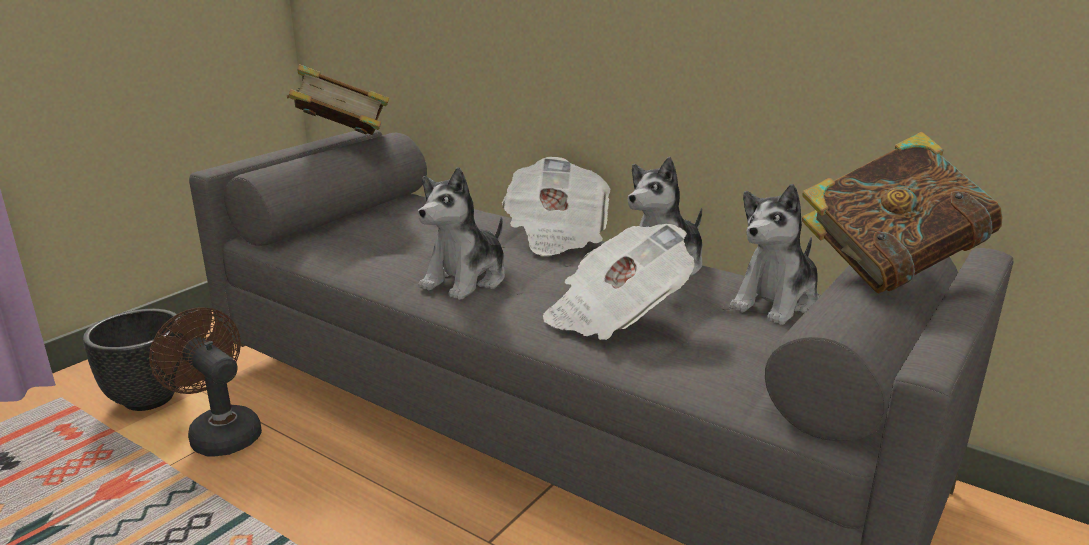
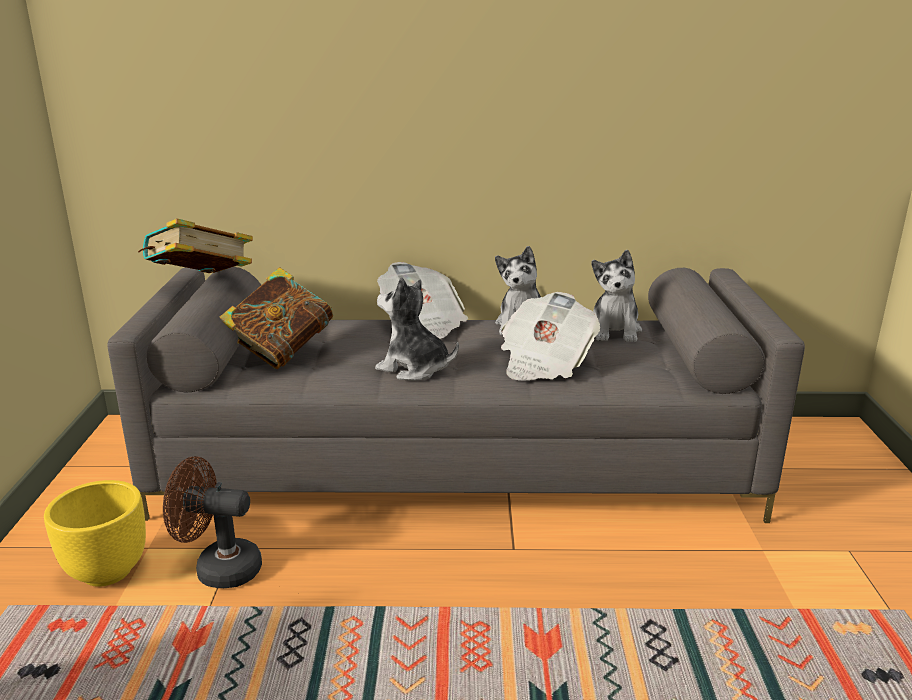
camera: 35 degrees left, 0 degrees up
(150, 398) = (107, 571): black planter -> yellow planter
(466, 280) = (414, 369): plush toy -> plush toy turned 120 degrees clockwise
(889, 270) = (703, 290): book -> book (281, 353)

